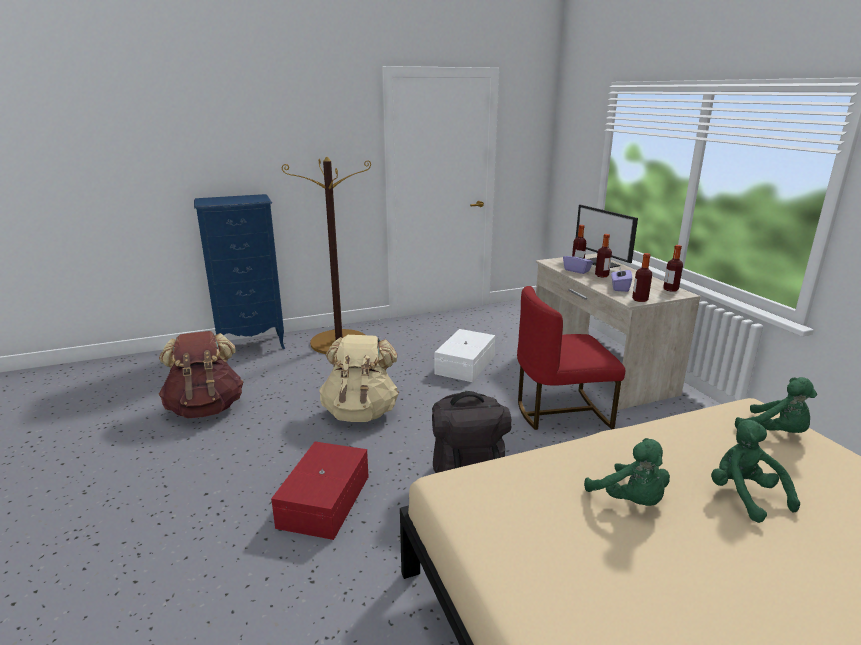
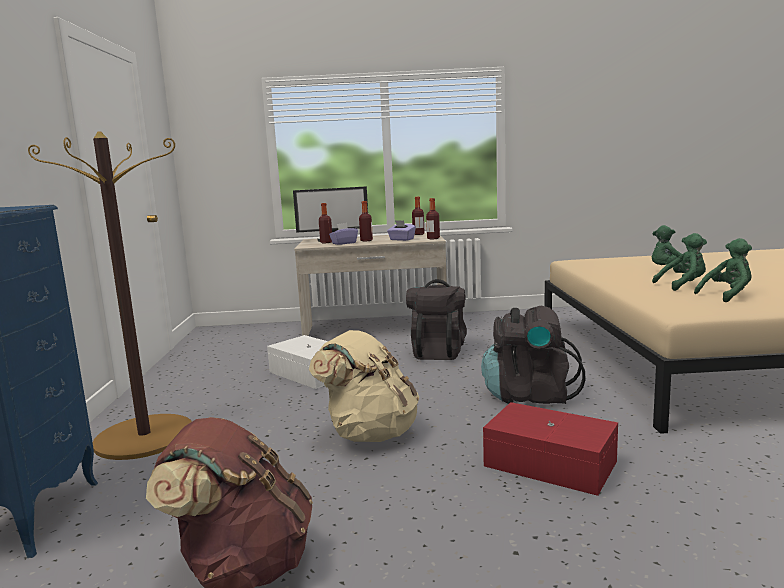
camera: 70 degrees left, 10 degrees down
(561, 412) = (438, 351): red chair -> black backpack
(775, 432) = (600, 261): green plush toy -> green plush toy (727, 295)

